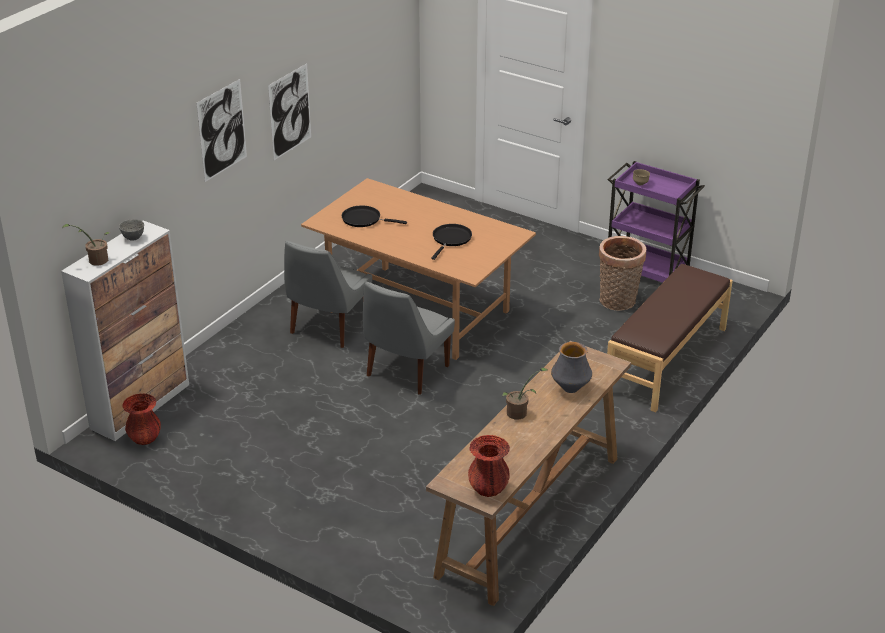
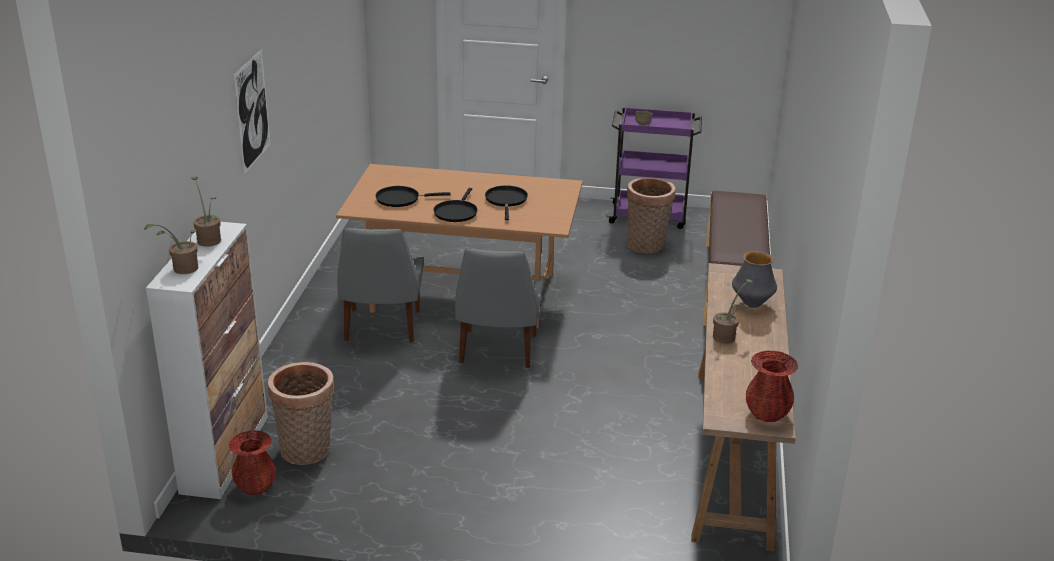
camera: 25 degrees left, 5 degrees down
(133, 238) = (209, 239): grey bowl -> potted plant
(198, 421) = (307, 452): none -> basket
(290, 112) = (295, 94): picture -> none
(399, 242) = (456, 212): none -> black frying pan

